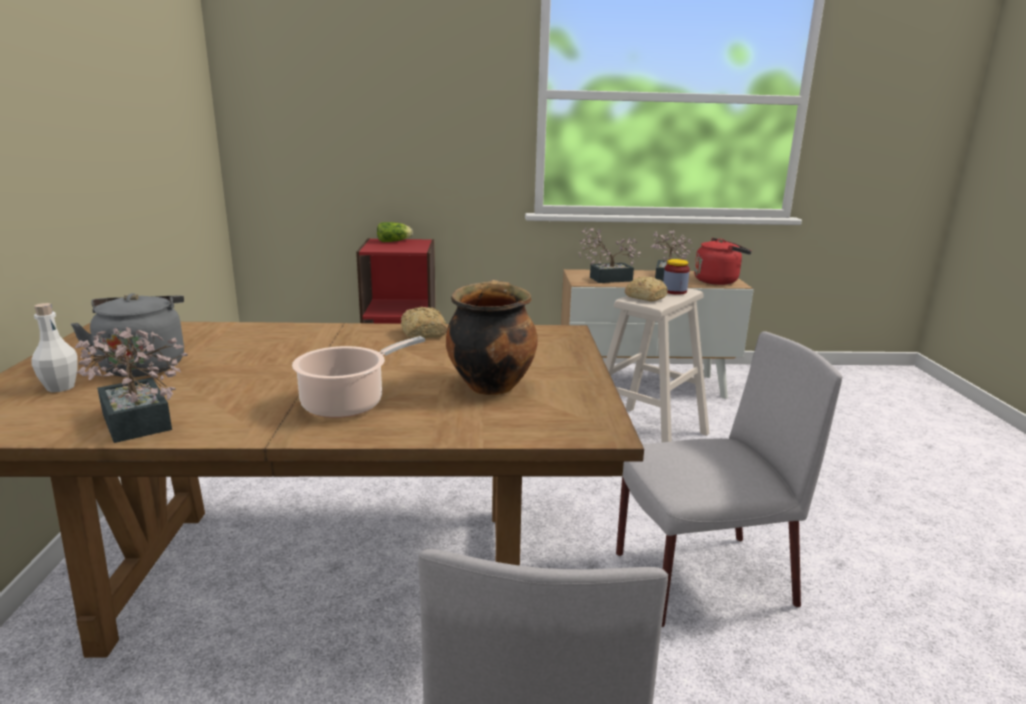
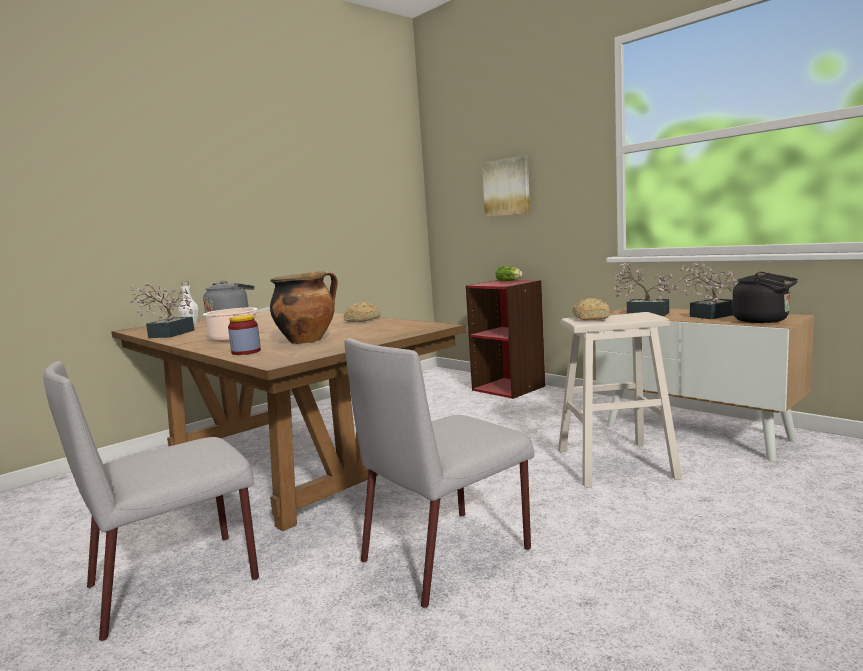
camera: 50 degrees right, 10 degrees down
(378, 115) = (507, 187): none -> picture
(674, 291) = (636, 316): jar -> jar (246, 352)
(700, 579) = (448, 553): grey chair -> grey chair turned 105 degrees clockwise
(718, 281) = (764, 320): red kettle -> black kettle

